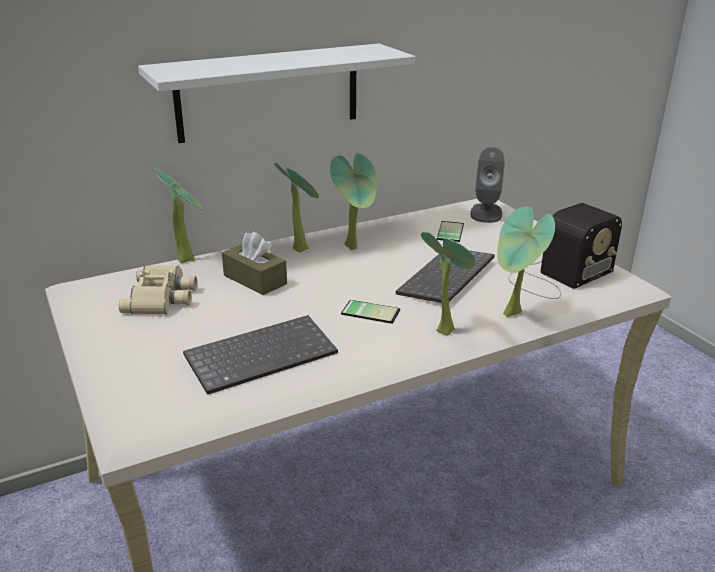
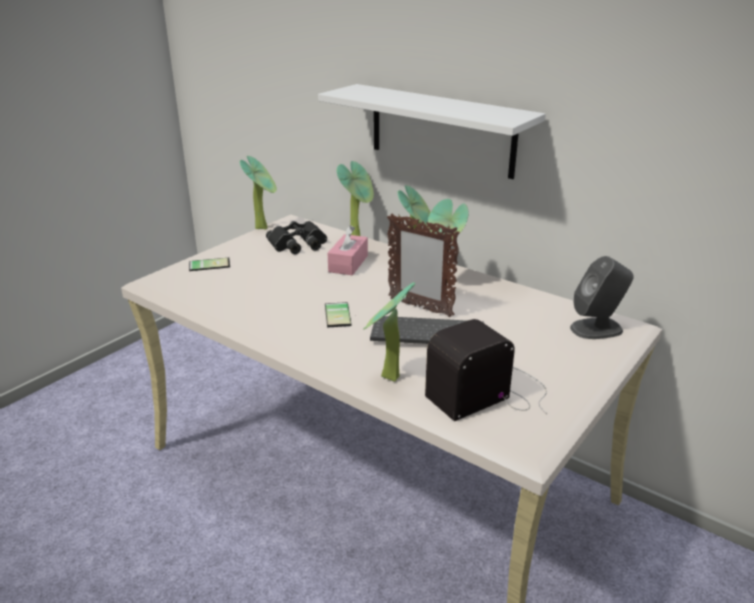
camera: 65 degrees right, 0 degrees up
(162, 297) = (298, 244): beige binoculars -> black binoculars
(255, 280) = (348, 263): brown tissue box -> pink tissue box
(262, 354) = (250, 292): keyboard -> none
(391, 268) = (420, 307): none -> picture frame
(444, 329) = (336, 350): potted plant -> potted plant (263, 227)
(448, 231) = (524, 317): phone -> phone (209, 263)
(557, 277) = (491, 392): radio -> radio turned 120 degrees clockwise

